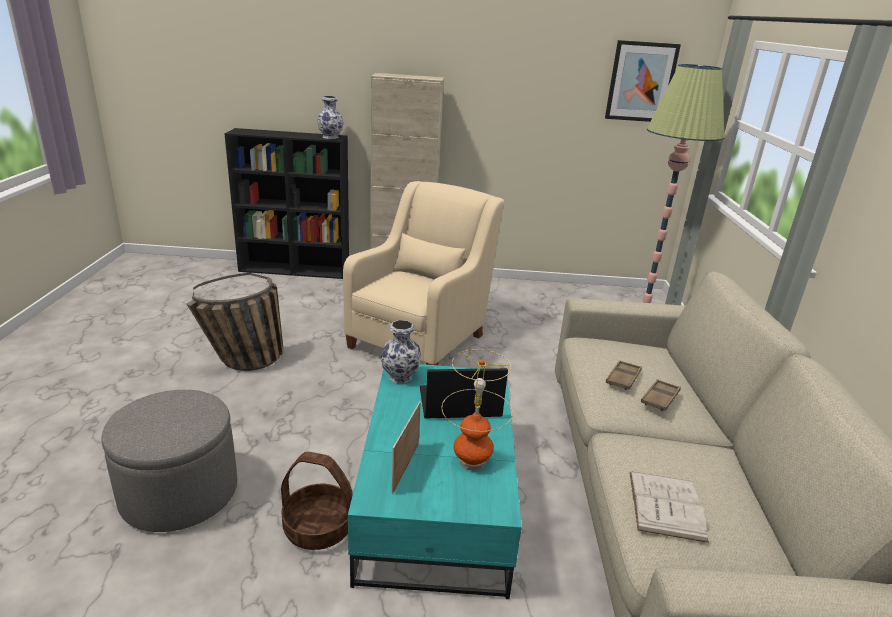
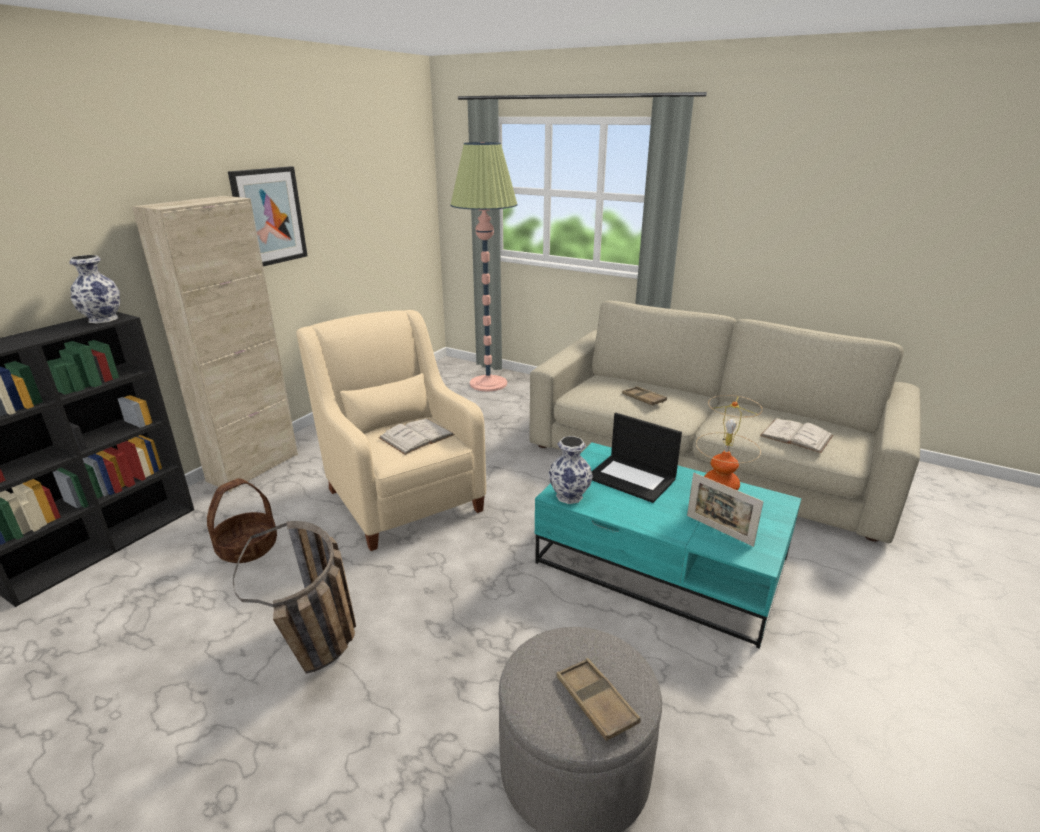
camera: 60 degrees left, 0 degrees up
(318, 528) = (677, 652): basket -> basket (247, 548)
(411, 287) = (416, 436): none -> white book
(459, 403) = (632, 478): laptop -> laptop turned 75 degrees counterclockwise
(641, 82) = (393, 167): picture -> picture (269, 217)
(660, 398) = (674, 397): brown tray -> brown tray (595, 702)

